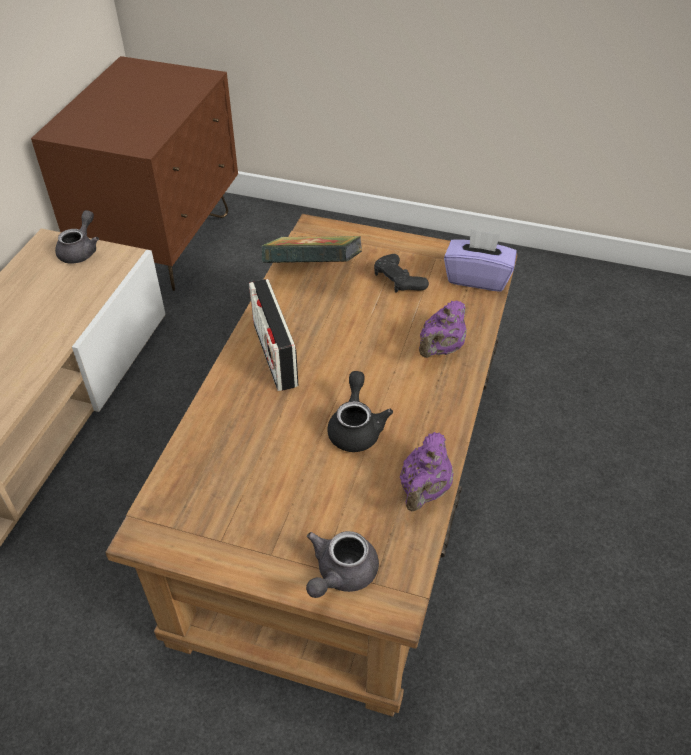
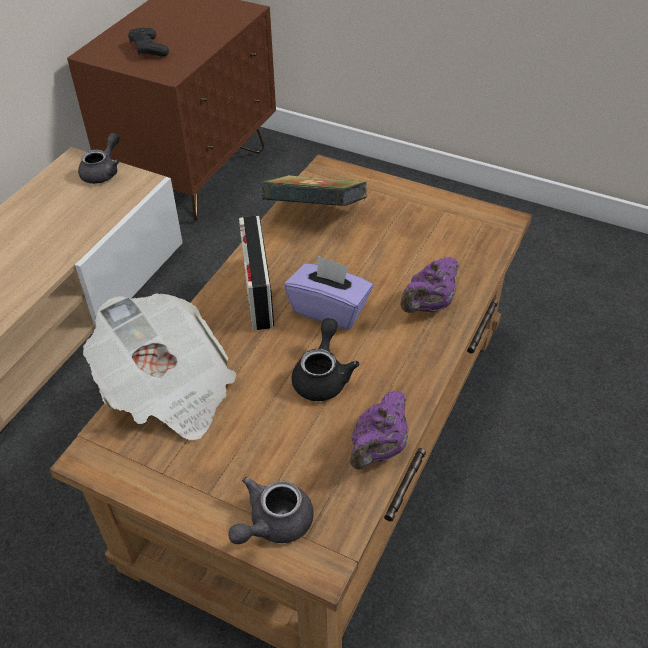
camera: 10 degrees right, 0 degrees up
(208, 458) = (168, 389): none -> newspaper
(398, 281) = (400, 231): black game controller -> black game controller (148, 49)
(477, 277) = (483, 236): purple tissue box -> purple tissue box (329, 309)

